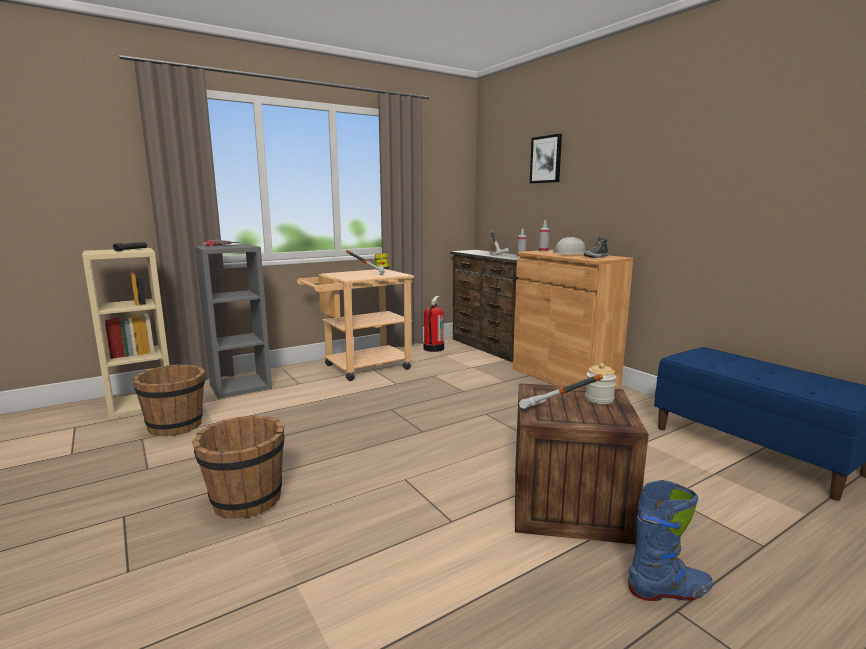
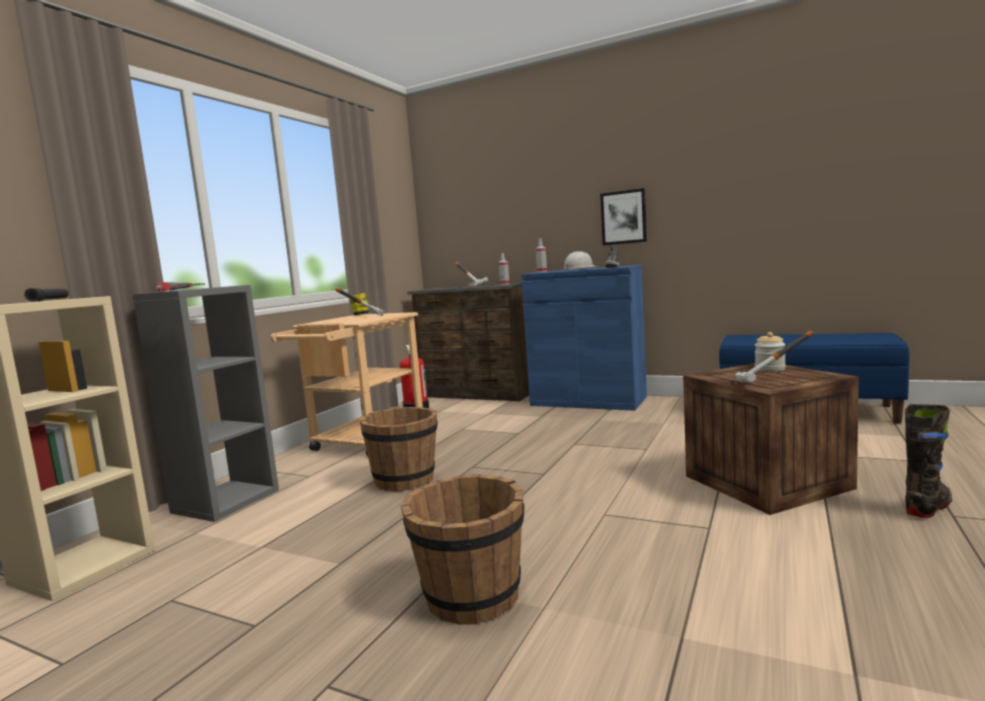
camera: 30 degrees left, 5 degrees down
(176, 426) = (205, 568): brown bucket -> brown bucket (405, 480)
(546, 159) = (517, 178): picture -> picture (623, 217)
(564, 377) = (588, 401): brown cabinet -> blue cabinet
(669, 591) = (928, 507): blue boot -> black boot

